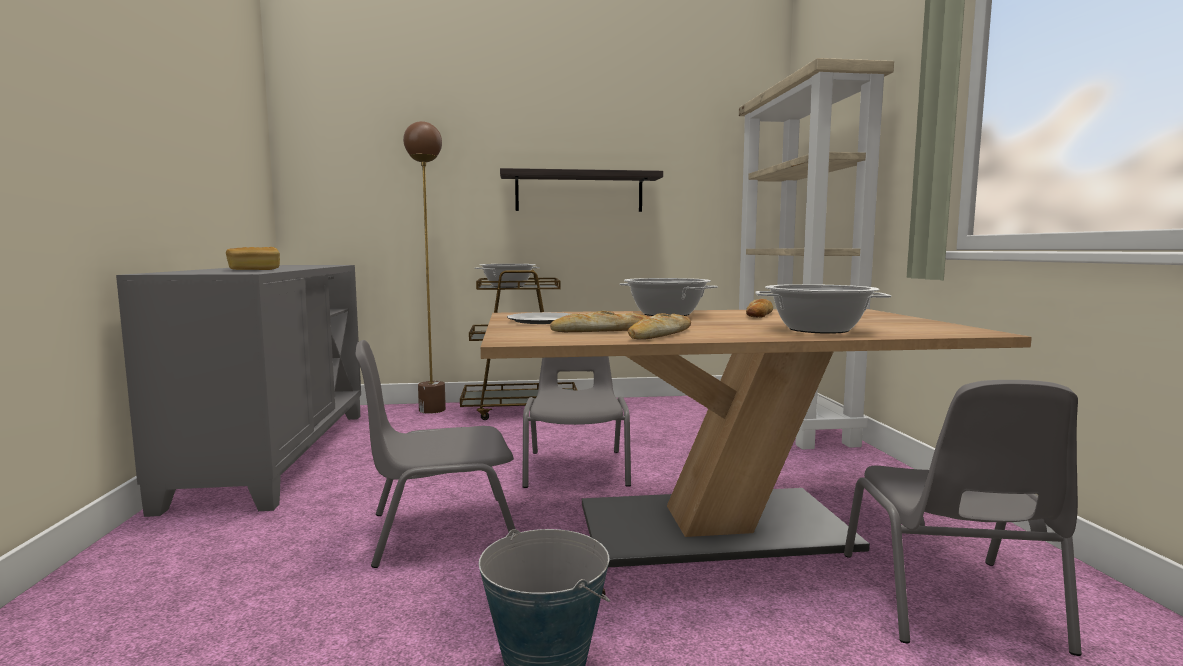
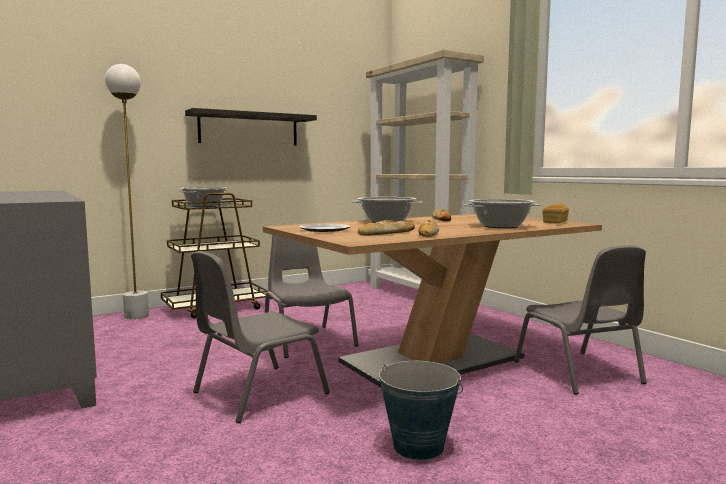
camera: 25 degrees left, 0 degrees up
(254, 270) = (34, 197): bread -> bread (555, 223)
(432, 410) = (136, 316): brown floor lamp -> white floor lamp

